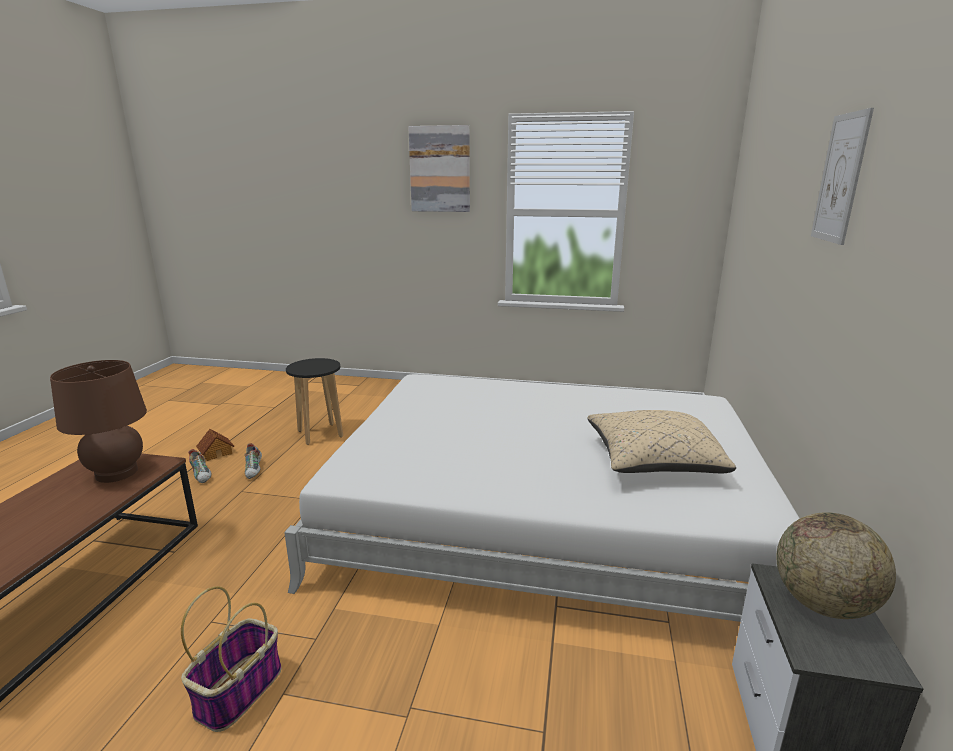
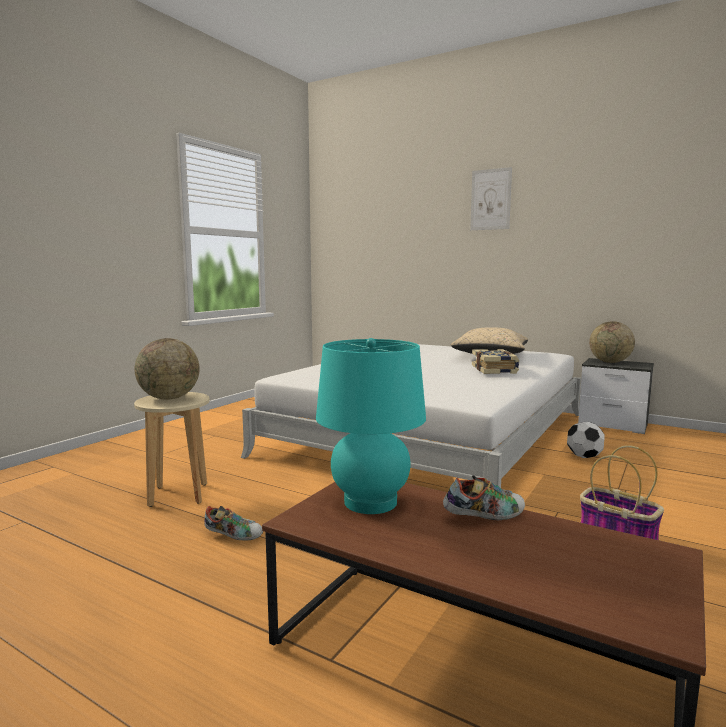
camera: 70 degrees left, 10 degrees down
(117, 473) = (370, 502): brown table lamp -> turquoise table lamp
(202, 475) = (203, 574): shoe -> shoe (484, 517)
(216, 453) = (135, 565): toy house -> none
(315, 364) = (169, 398): none -> globe
(320, 434) = (178, 495): black stool -> beige stool
(440, 169) = (117, 176): picture -> none
(539, 670) = (584, 456): none -> football
(544, 474) = (495, 370): none -> book

